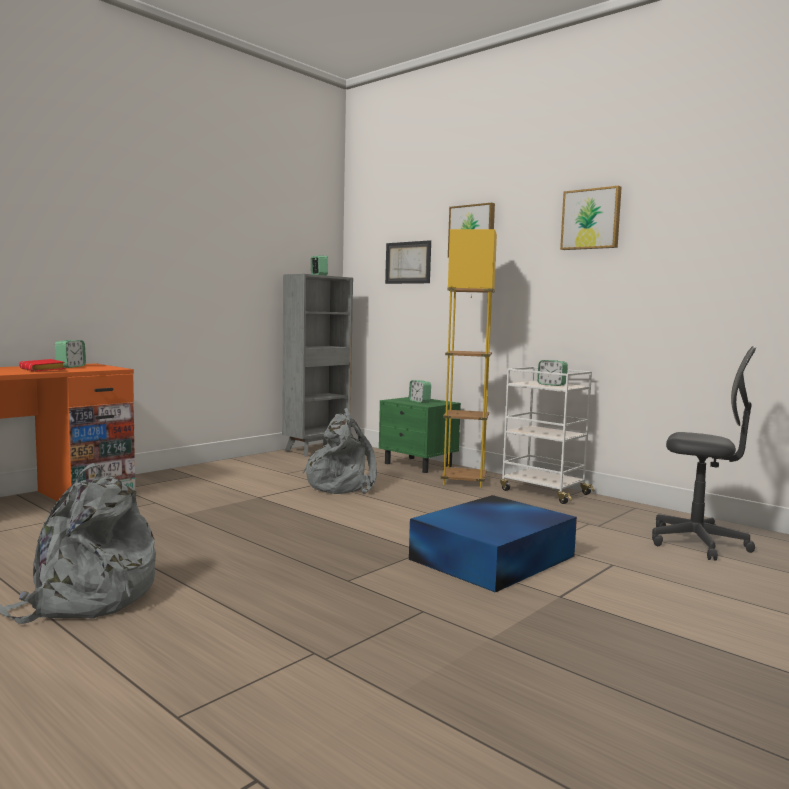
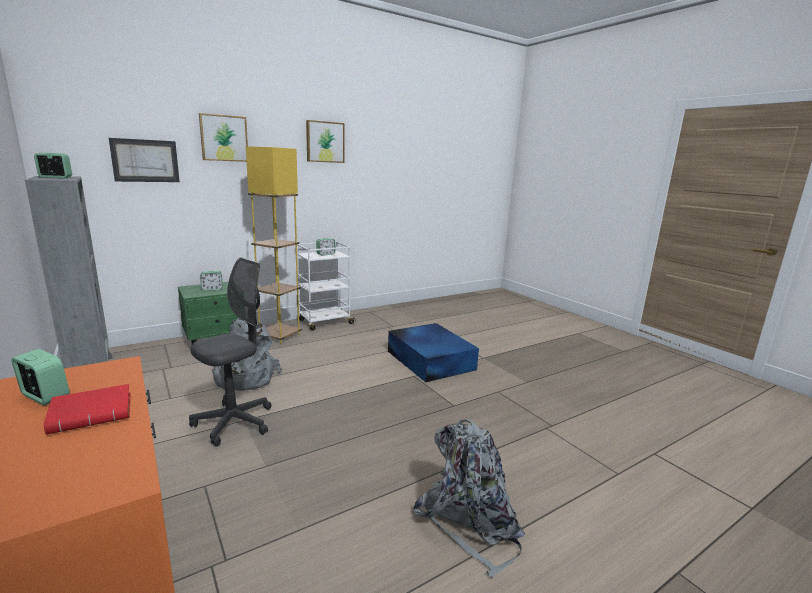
camera: 75 degrees left, 10 degrees up
(698, 543) = (427, 316): grey office chair -> grey office chair (234, 423)

